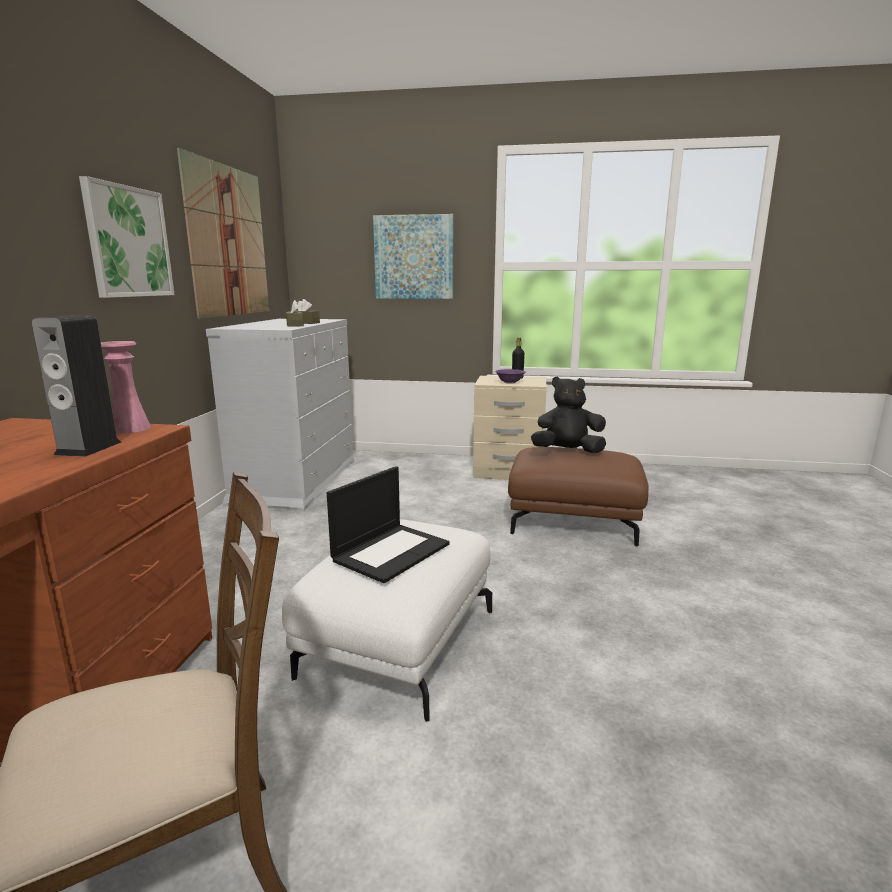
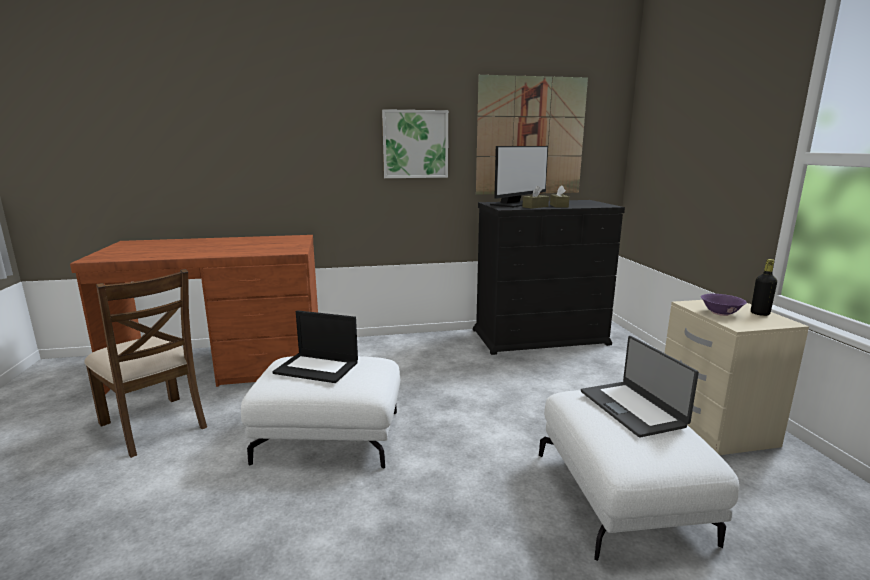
camera: 70 degrees right, 0 degrees up
(88, 448) = (258, 251): speaker -> none
(130, 428) = (296, 249): pink vase -> none
(259, 326) = (515, 204): none -> monitor
(296, 481) = (540, 337): white dresser -> black dresser
(414, 257) = (715, 145): picture -> none
(567, 451) = (632, 408): black plush toy -> laptop
(574, 520) = (622, 496): brown ottoman -> white ottoman

